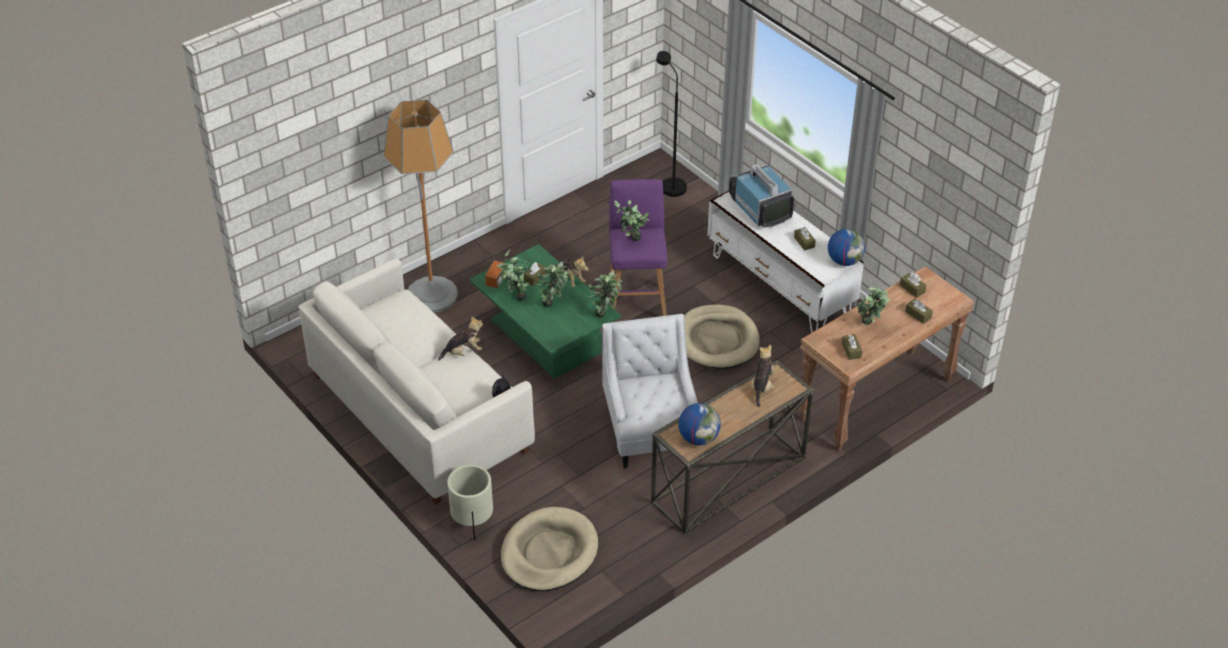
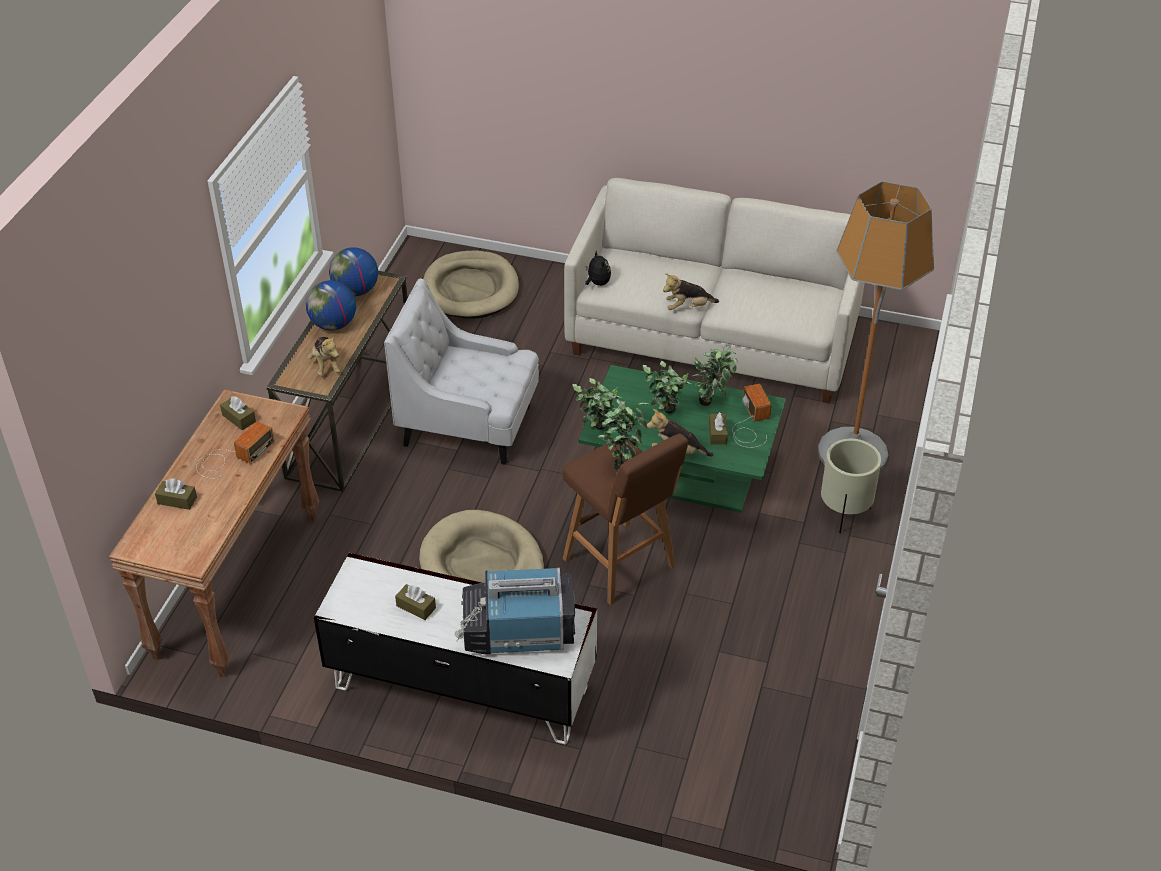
camera: 145 degrees right, 0 degrees up
(463, 352) = (688, 307): plush toy -> plush toy turned 45 degrees clockwise
(472, 523) = (560, 280): beige planter -> beige planter (844, 513)
(636, 302) = (621, 565): purple stool -> brown stool
(651, 433) = (469, 426): white armchair -> white armchair turned 150 degrees clockwise
(670, 184) = (753, 780): black floor lamp -> none
(759, 208) = (517, 631): television -> television turned 150 degrees clockwise
(844, 261) = (341, 605): globe -> globe (333, 325)
(870, 326) = (232, 457): potted plant -> radio
(912, 289) = (202, 533): brown tissue box -> none

